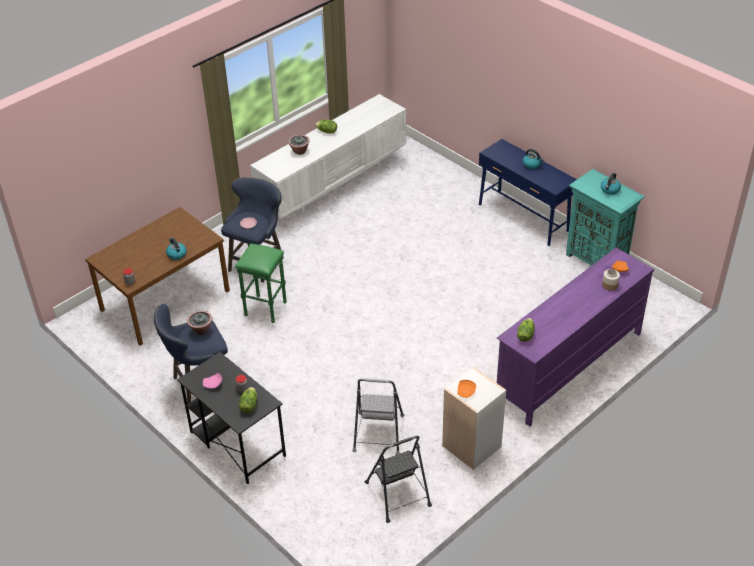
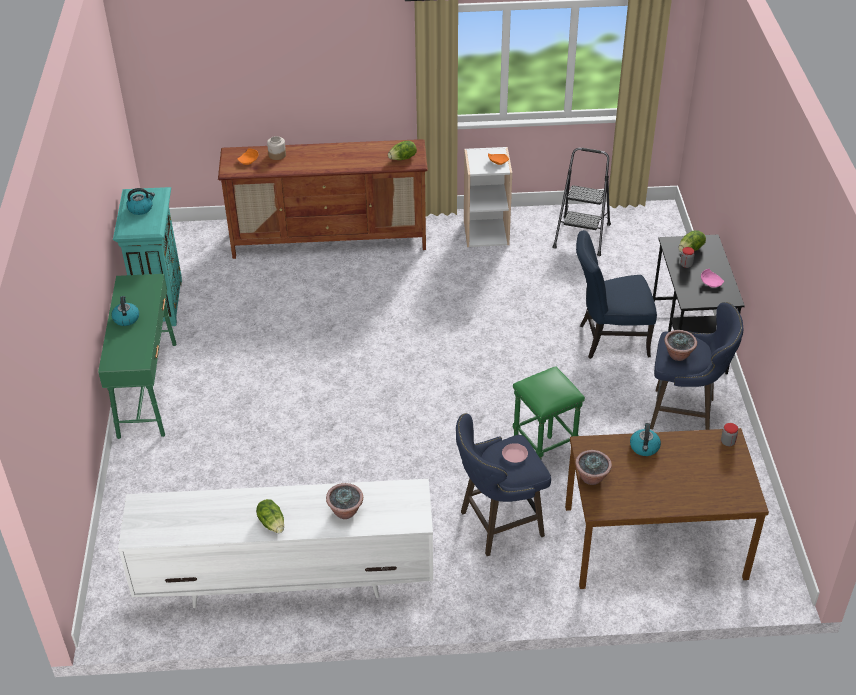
camera: 140 degrees left, 0 degrees up
(193, 225) = (592, 478): none -> potted plant
(293, 409) = (609, 339): none -> blue chair
(378, 434) = (552, 280): grey step ladder -> none
(523, 218) = (149, 389): blue console table -> green console table
(569, 366) = (329, 239): purple dresser -> brown dresser

